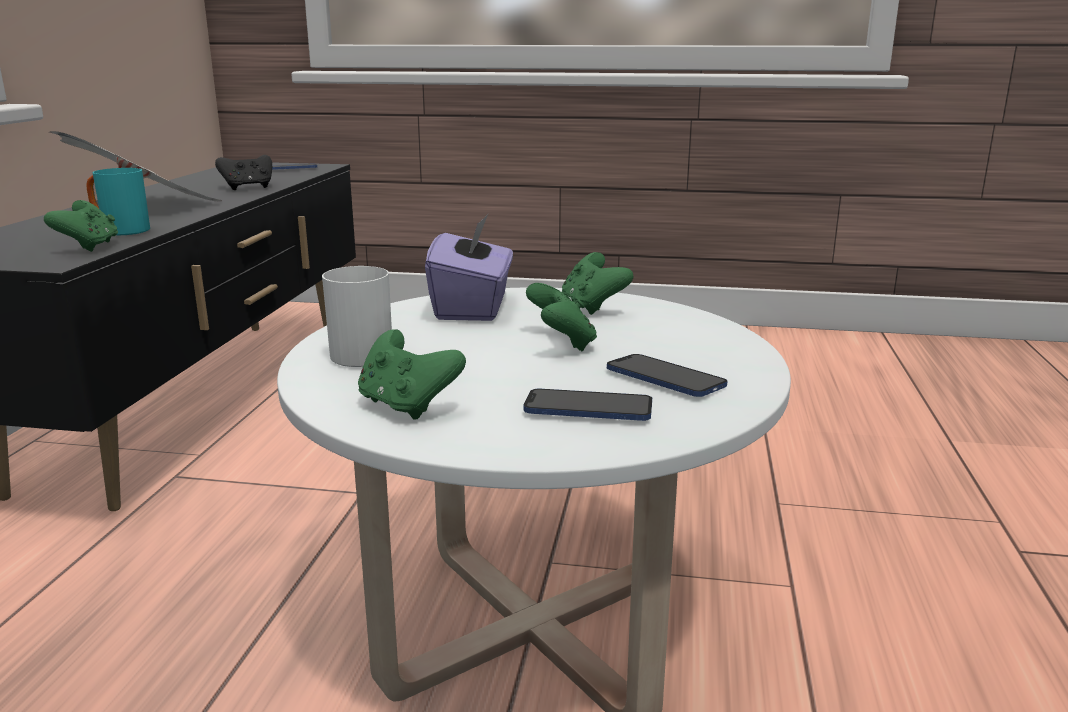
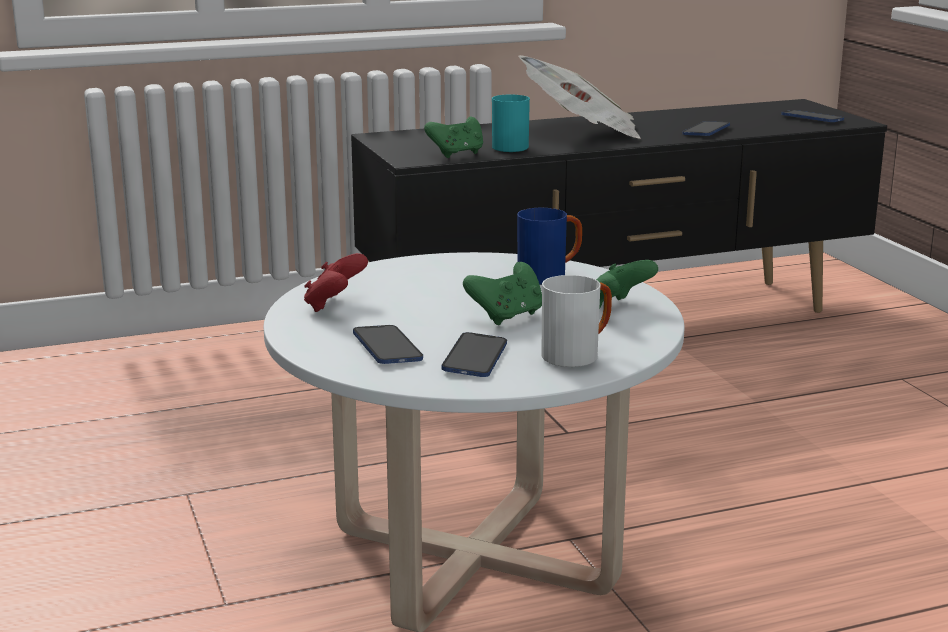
camera: 60 degrees right, 0 degrees up
(248, 188) = (706, 131): black game controller -> phone
(362, 352) = (408, 273): white mug -> white mug (578, 355)
(407, 405) = (334, 305): green game controller -> red game controller
(473, 307) = (550, 276): purple tissue box -> blue mug

